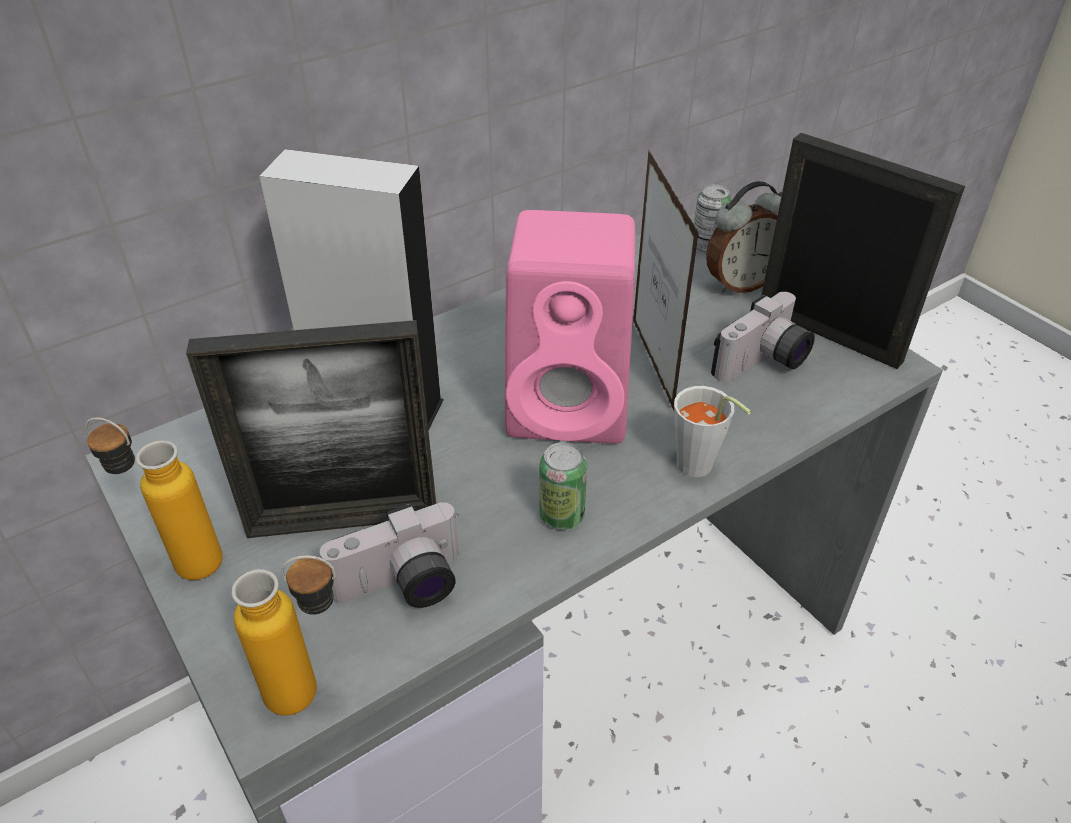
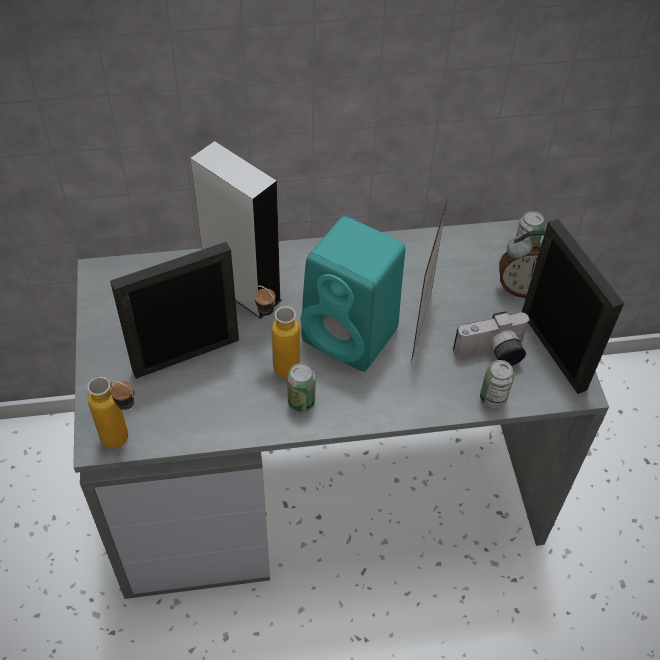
camera: 25 degrees right, 10 degrees up
(181, 560) = (97, 343): bottle -> bottle (277, 363)
(343, 521) = (186, 355): picture frame -> picture frame turned 135 degrees clockwise
(402, 587) = (195, 406): camera -> none
(572, 406) = (353, 335): pink speaker -> turquoise speaker
(700, 469) = (398, 408): grey cup -> none
(807, 412) = (492, 398): none -> can

